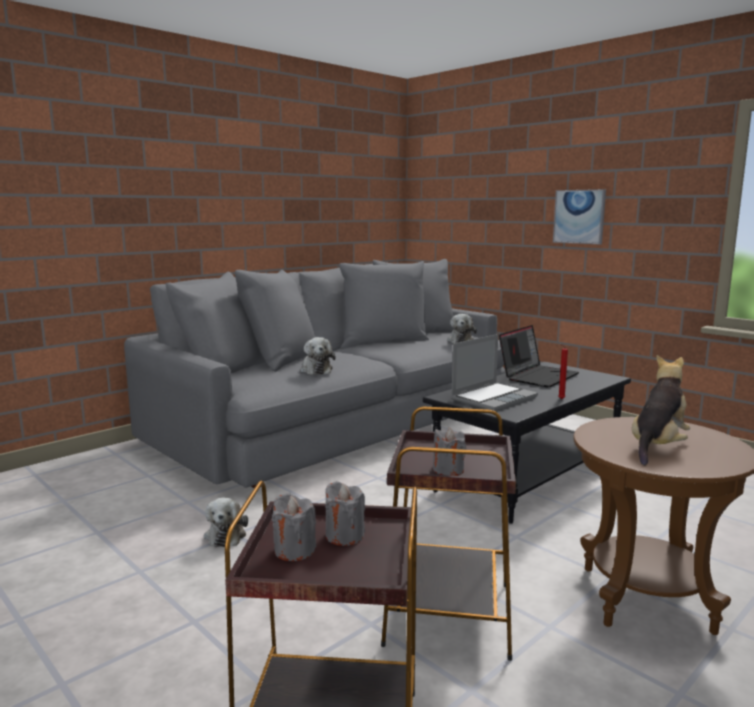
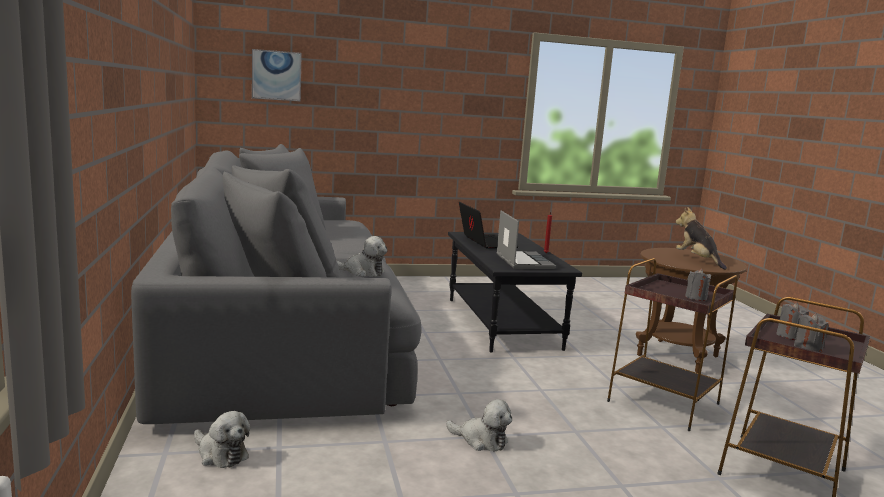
camera: 60 degrees left, 0 degrees up
(460, 340) = (349, 225): plush toy -> plush toy (220, 454)
(579, 216) = (415, 106): picture -> picture (276, 75)

